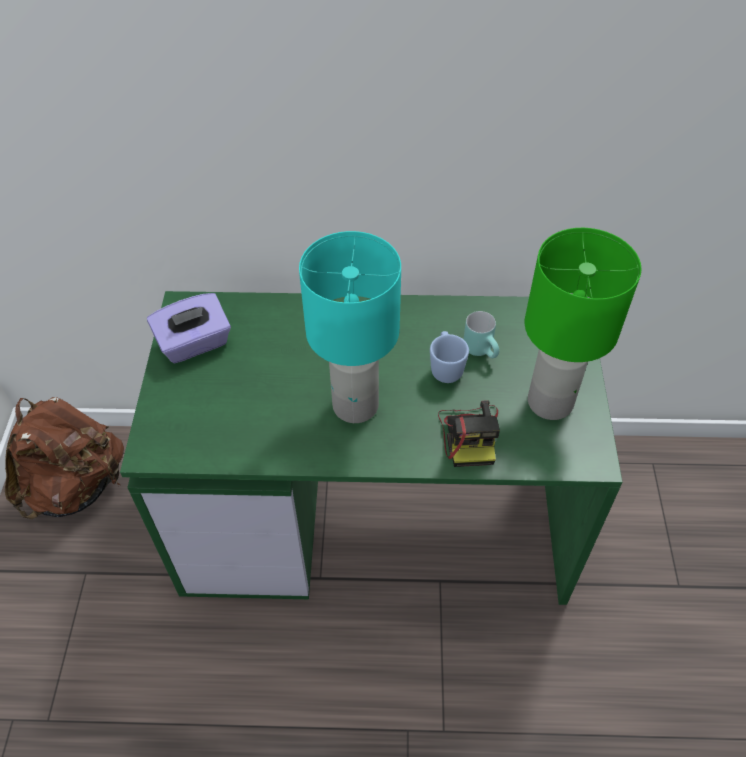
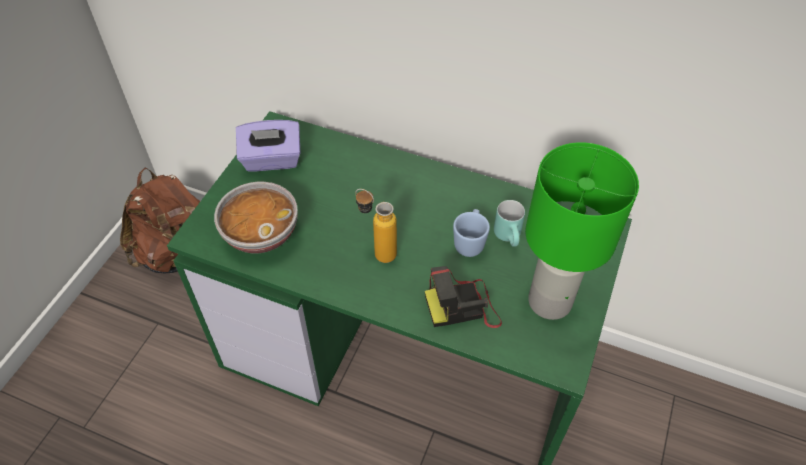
camera: 20 degrees right, 0 degrees up
(221, 426) = (260, 233): none -> bowl
(356, 406) = (377, 251): turquoise table lamp -> bottle
(470, 434) = (463, 307): camera -> camera turned 60 degrees clockwise

